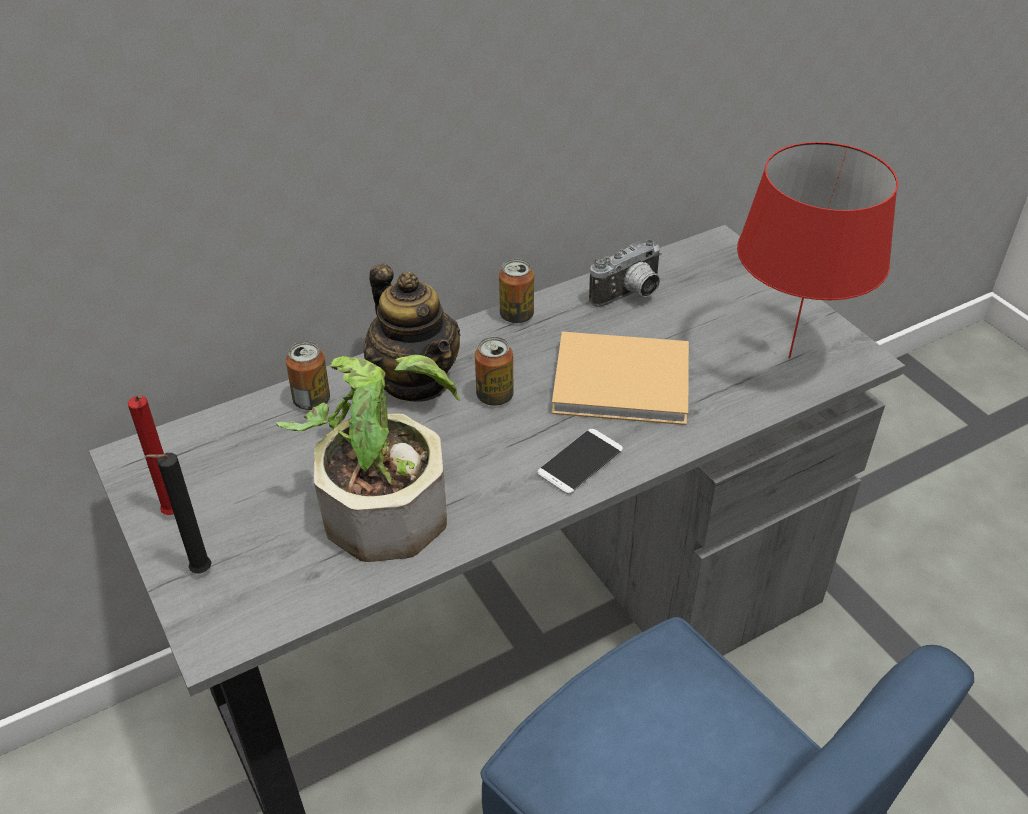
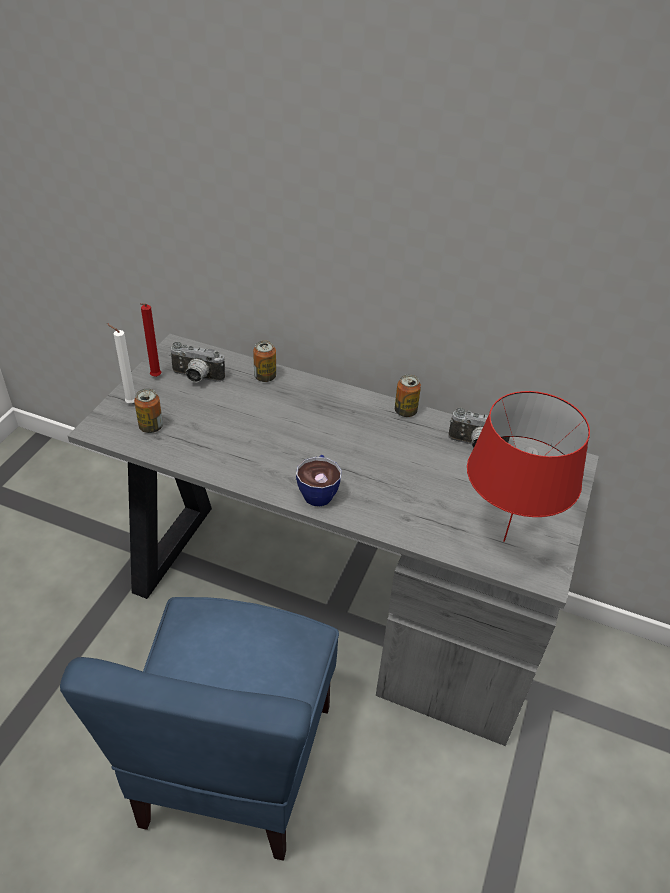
camera: 50 degrees right, 0 degrees up
(198, 573) = (129, 403): black candle -> white candle
(231, 470) = (196, 378): none -> camera
(383, 499) = (224, 434): potted plant -> none
(416, 381) = (315, 402): teapot -> none
(494, 396) = (334, 435): can -> can (151, 427)
(580, 462) = (318, 491): phone -> cup
(626, 383) = (399, 479): beige book -> none

